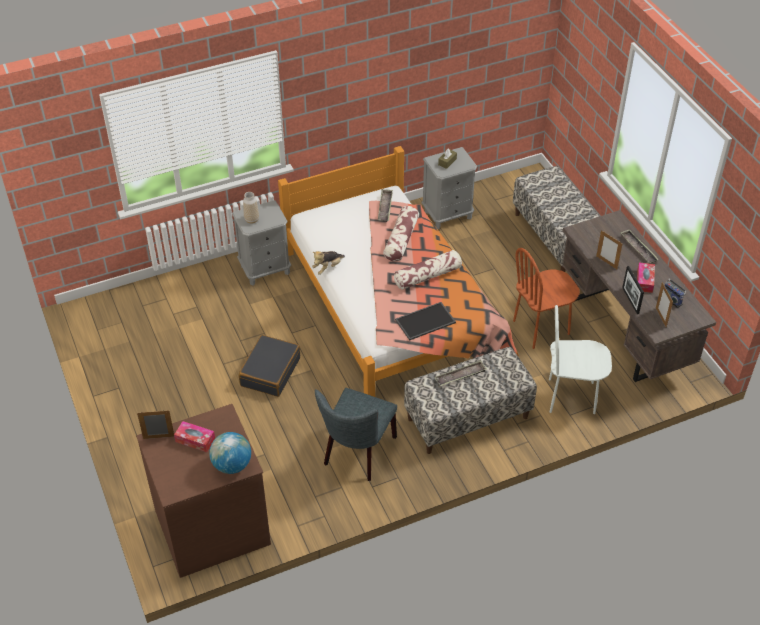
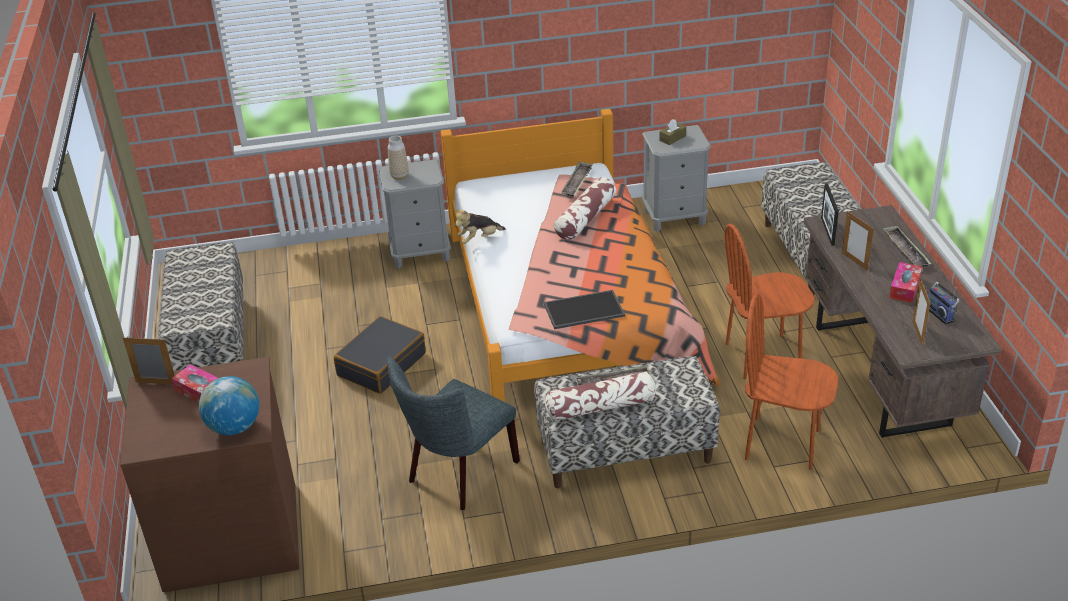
camera: 15 degrees right, 10 degrees down
(131, 370) = (211, 342): none -> bench
(427, 276) = (606, 260): pillow -> pillow (601, 407)
(571, 396) = (782, 444): white chair -> brown chair
(630, 300) = (877, 308): picture frame -> picture frame (827, 231)

